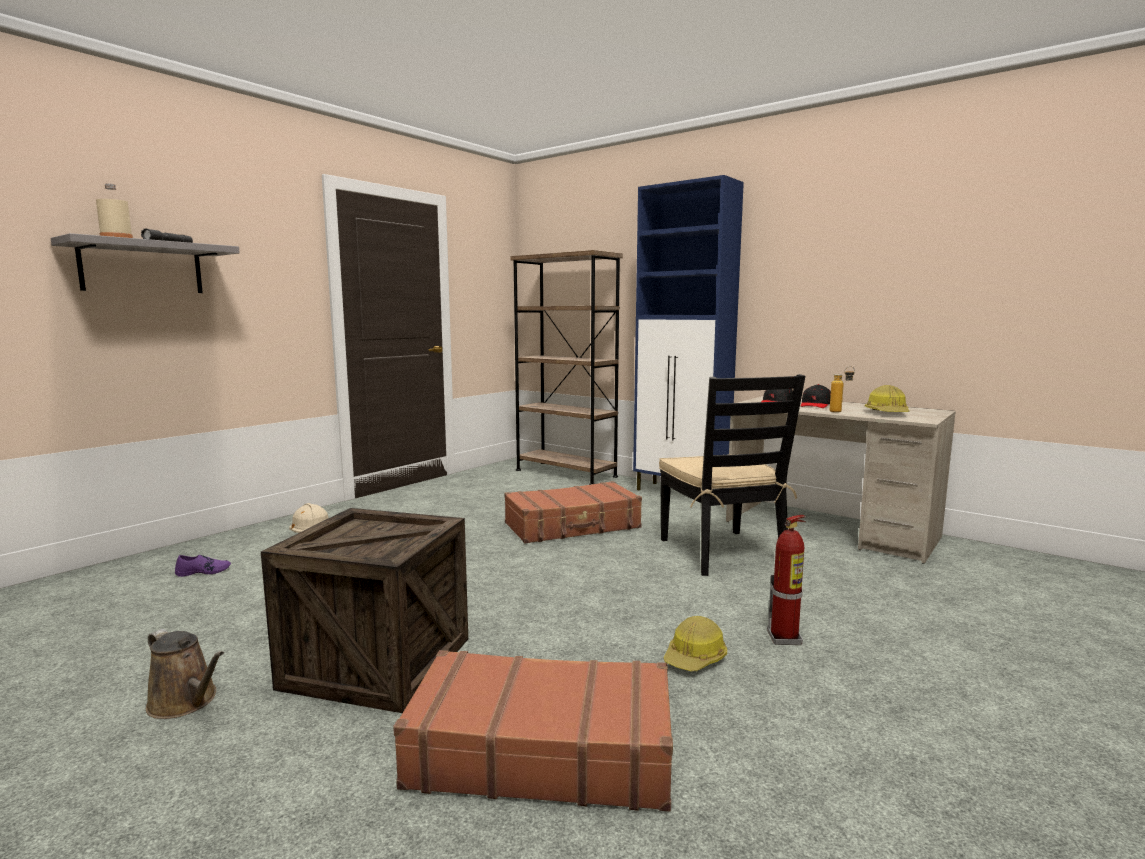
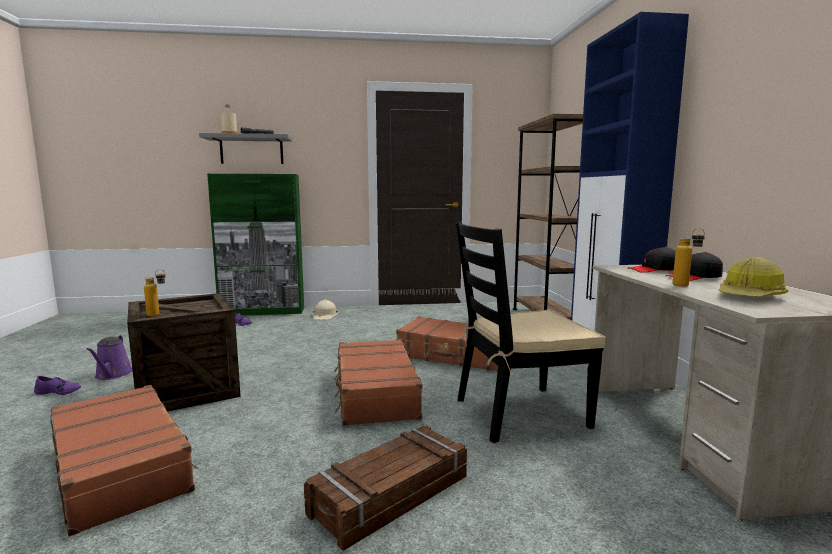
camera: 45 degrees right, 0 degrees up
(153, 761) = (59, 392): none -> purple shoe
(186, 702) = (112, 375): brown watering can -> purple watering can
(193, 547) = (263, 311): none -> green cabinet
(370, 552) = (158, 315): none -> bottle
(591, 581) = (375, 393): none -> brown suitcase
(695, 658) = (302, 470): hard hat -> none
(722, 552) = (519, 413): black chair -> black chair turned 45 degrees clockwise
(785, 638) = (391, 496): fire extinguisher -> crate

